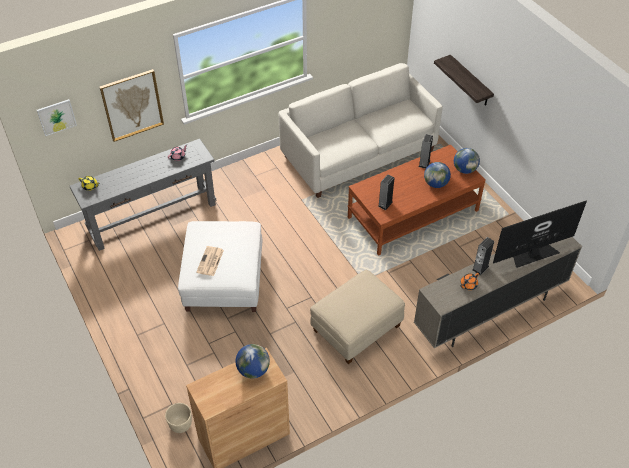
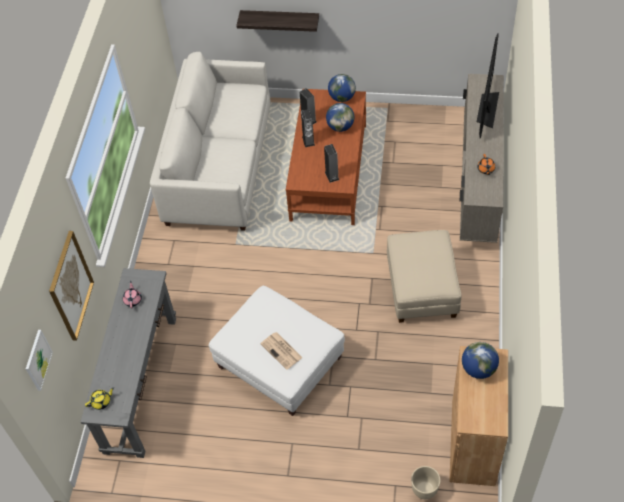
camera: 50 degrees left, 5 degrees up
(480, 268) = (474, 151): speaker -> speaker (308, 141)

